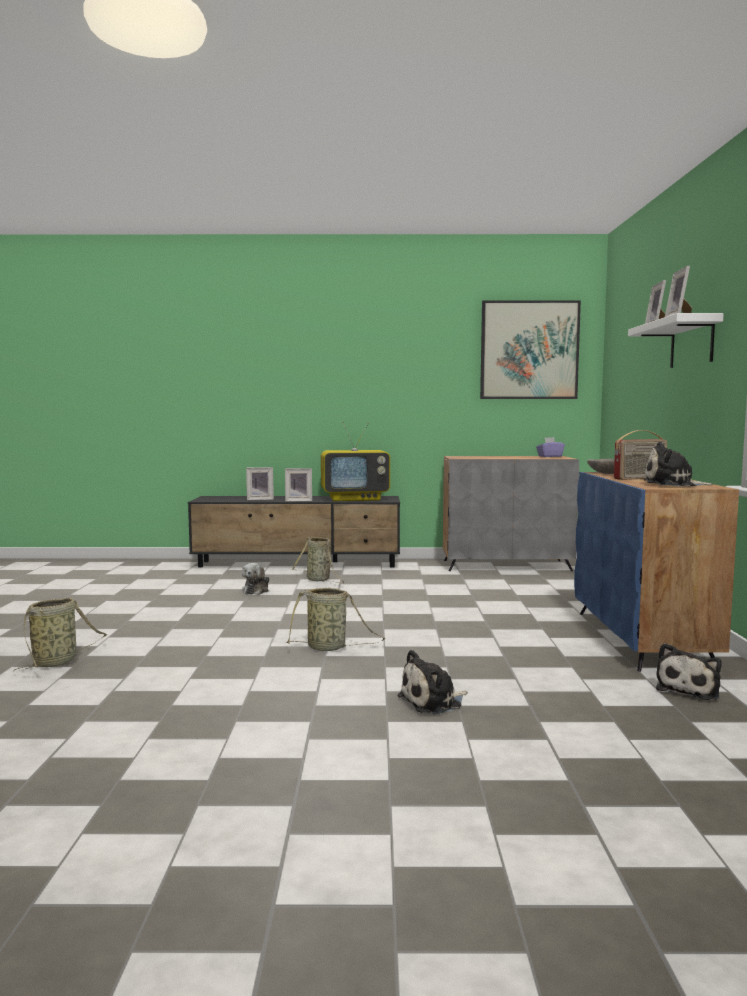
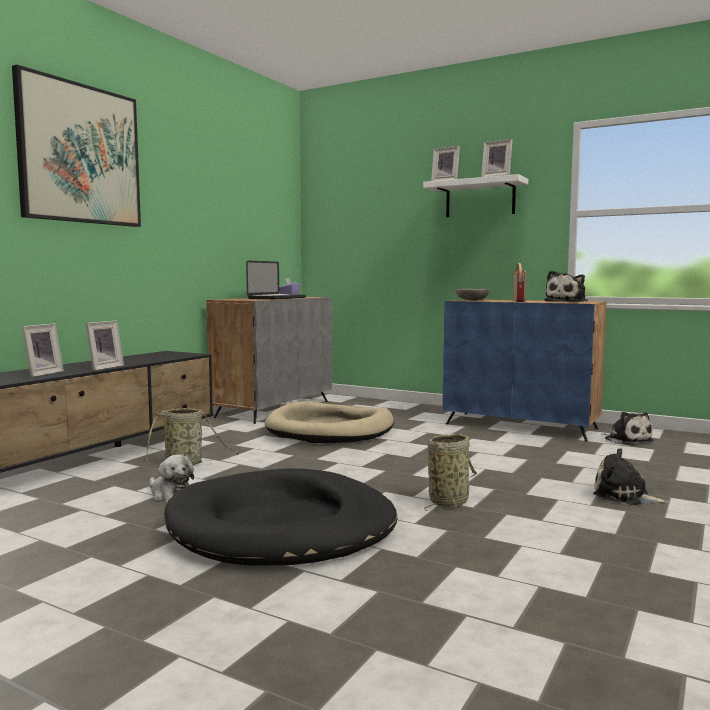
camera: 60 degrees left, 0 degrees up
(58, 662) = (339, 660): basket -> none
(227, 620) = (282, 526): none -> black dog bed
(355, 499) = (149, 358): television -> none
(433, 702) = (624, 496): plush toy -> plush toy turned 120 degrees clockwise
(474, 589) = (331, 429): none -> beige dog bed
(507, 457) = (277, 298): none -> laptop
(529, 350) = (259, 190): picture -> picture (80, 154)

